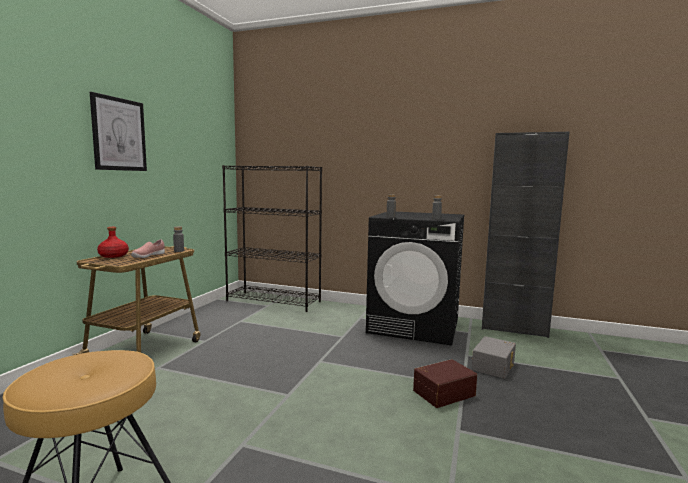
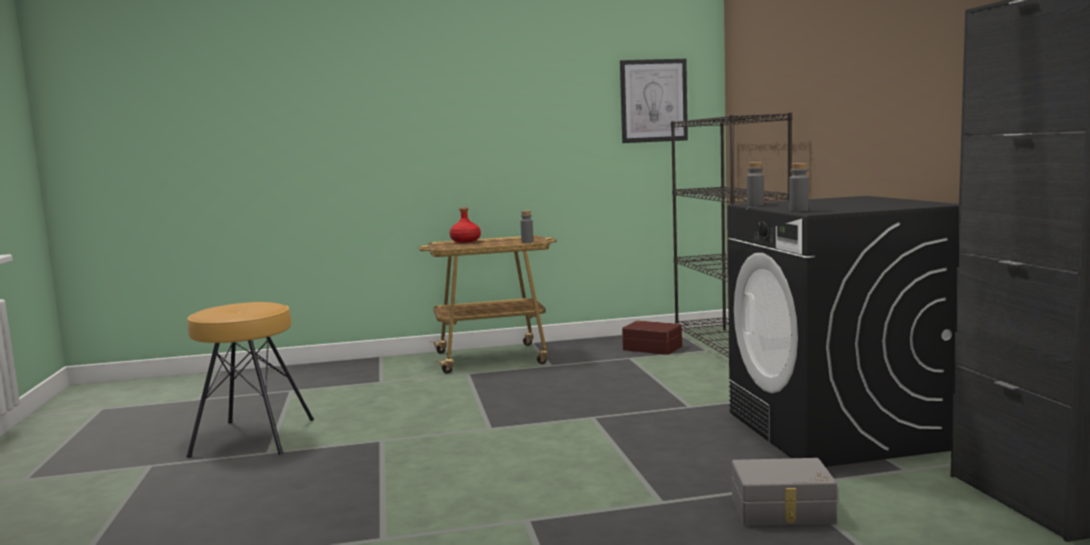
camera: 60 degrees right, 0 degrees up
(119, 134) = (498, 99): picture -> picture (653, 101)
(148, 256) = (486, 244): pink shoe -> none
(443, 392) = (618, 494): brown storage box -> brown storage box (652, 348)

